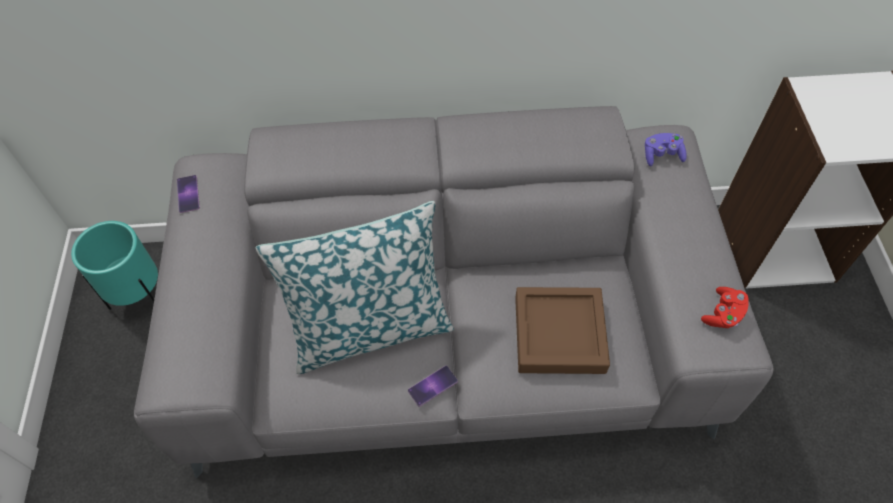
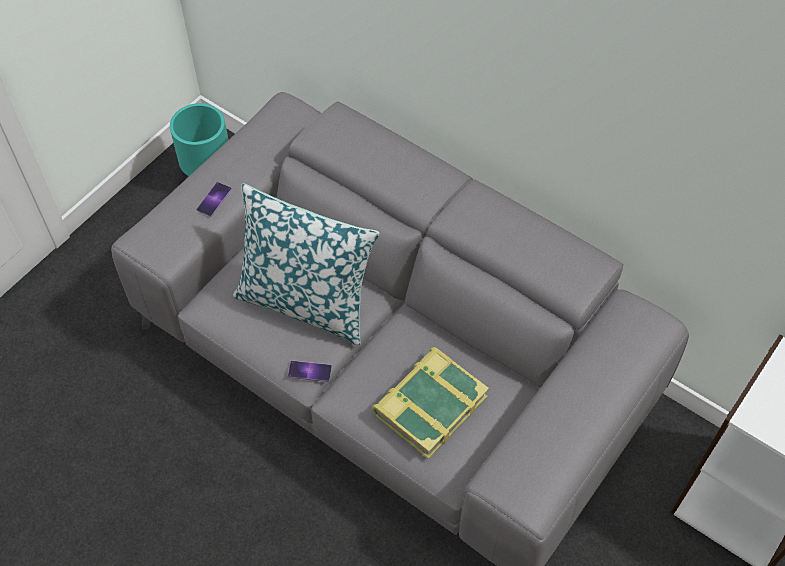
camera: 40 degrees right, 0 degrees up
(188, 194) = (262, 121): phone -> phone (214, 199)
(559, 334) = (429, 405): brown tray -> book
(662, 155) = (629, 329): purple game controller -> none
(723, 314) = (541, 473): red game controller -> none

